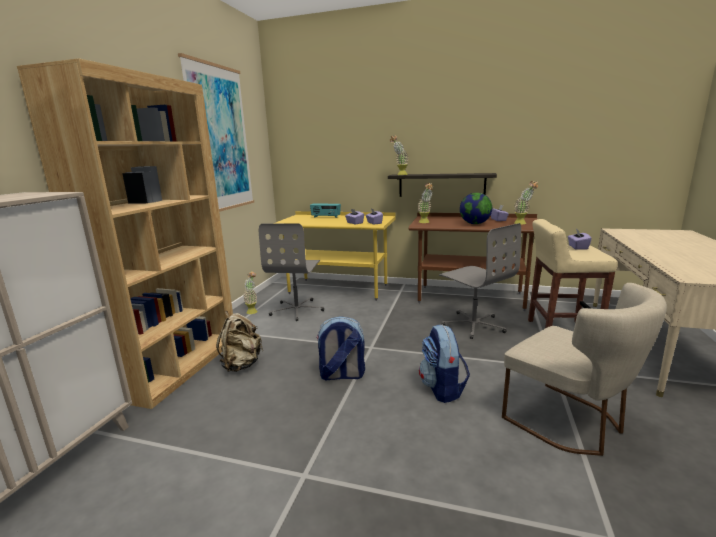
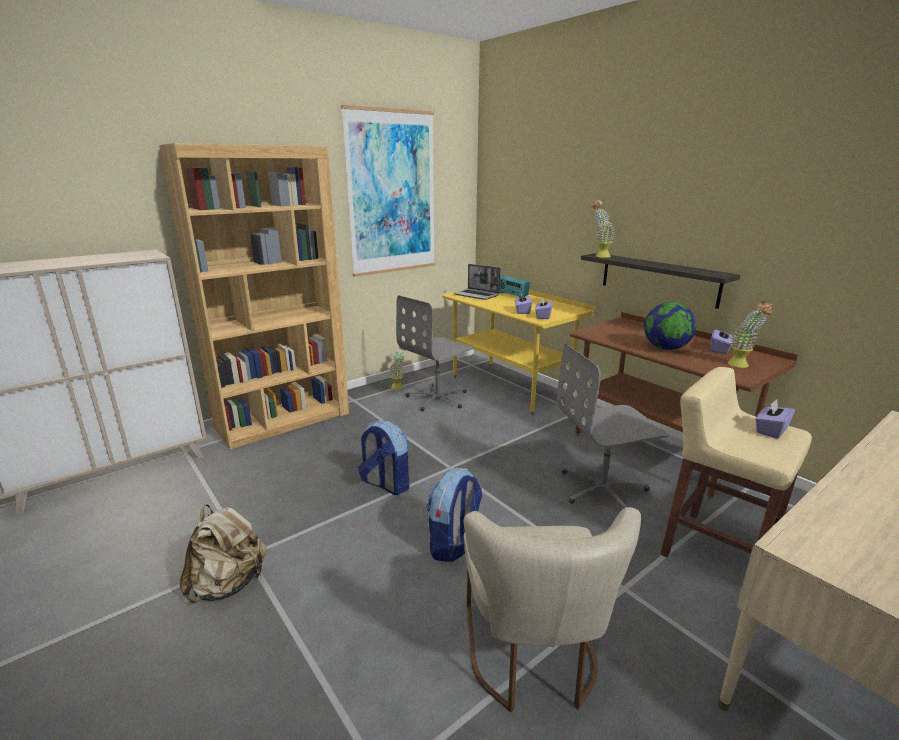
camera: 35 degrees right, 5 degrees up
(241, 364) = (326, 437): beige backpack -> beige backpack (229, 584)
(301, 220) = (477, 295): none -> laptop
(425, 222) = (605, 330): potted plant -> none
(473, 325) = (603, 489): grey office chair -> grey office chair turned 75 degrees clockwise

